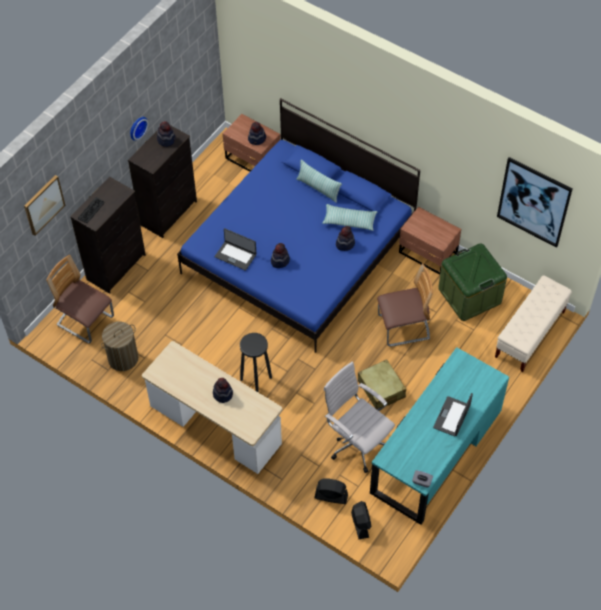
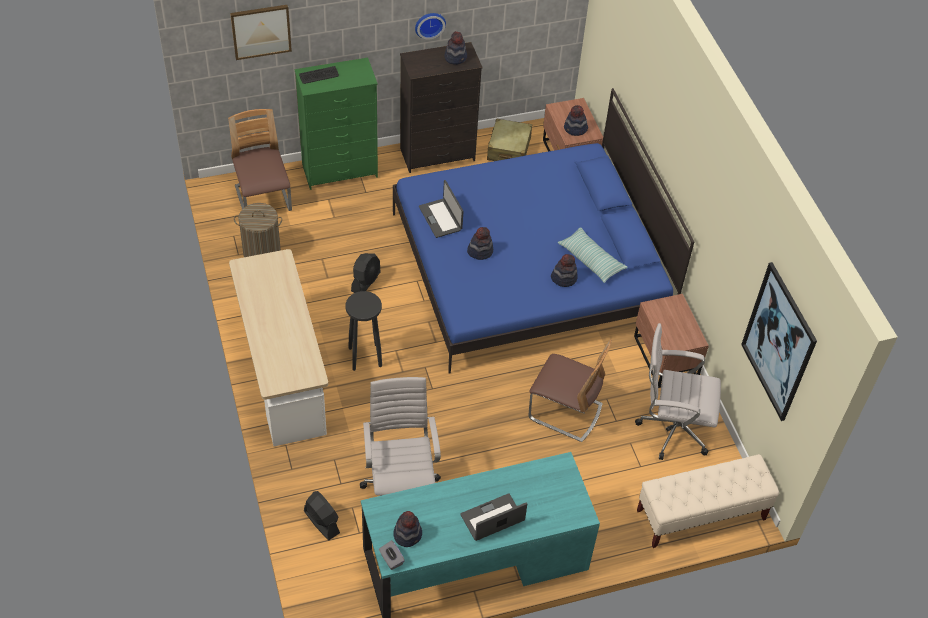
camera: 35 degrees right, 5 degrees down
(117, 267) = (340, 171): black dresser -> green dresser
(223, 394) = (285, 329): hat -> hat (408, 534)
(318, 188) = (590, 210): pillow -> none
(360, 523) = (323, 571): black fan -> black fan (366, 281)
(381, 389) = (480, 455): beige suitcase -> beige suitcase (508, 149)
(469, 295) = (670, 429): green storage box -> white office chair

